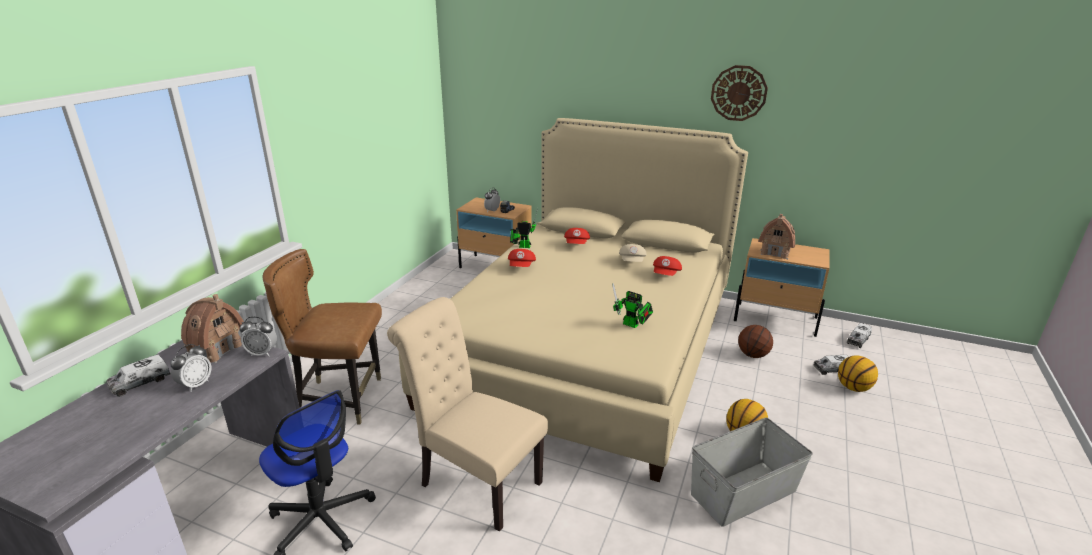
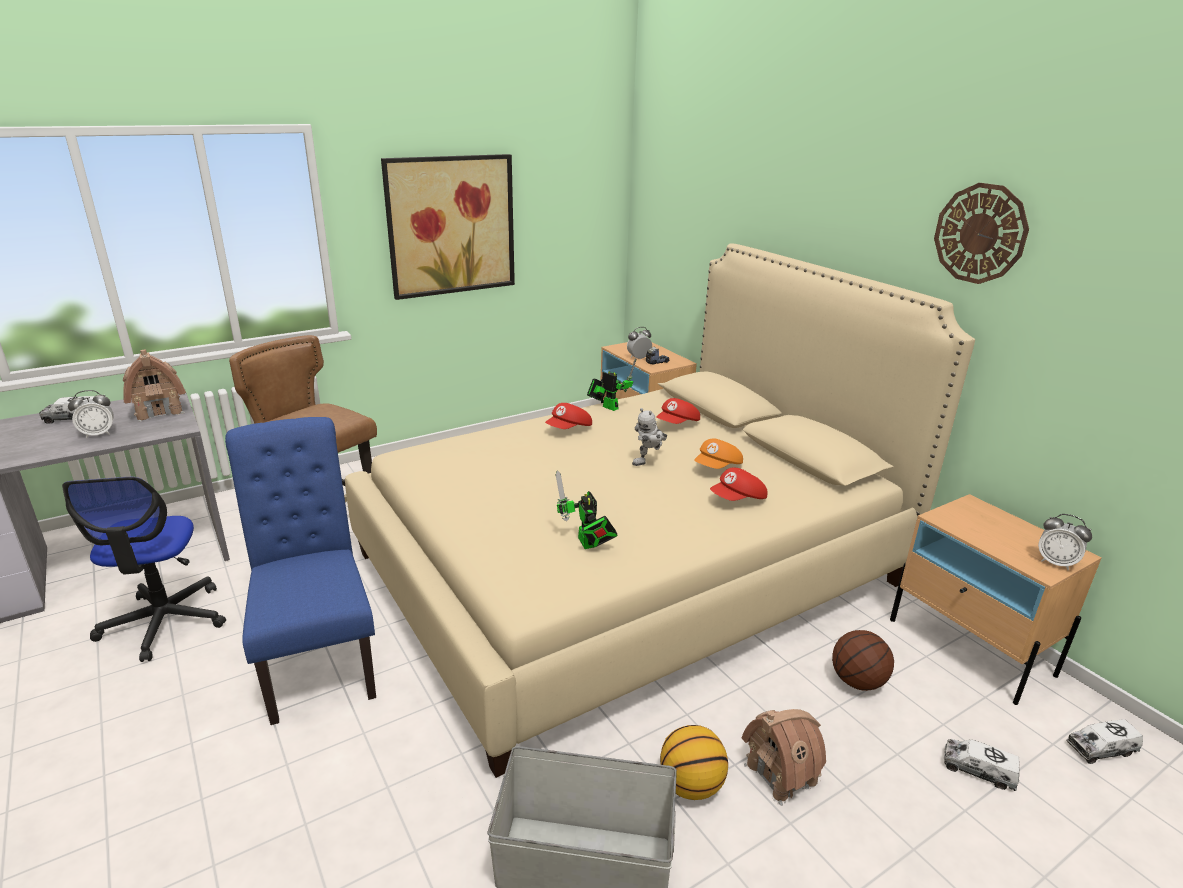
camera: 35 degrees right, 0 degrees up
(262, 353) = (180, 426): alarm clock -> alarm clock (1055, 563)
(349, 136) = (451, 225): none -> picture
(474, 481) = (319, 658): beige chair -> blue chair
(595, 271) = (649, 462): none -> toy robot
(632, 262) = (718, 467): beige cap -> orange cap
(775, 252) = (977, 527): toy house -> toy house (781, 773)
(853, 388) = (984, 820): basketball -> none

